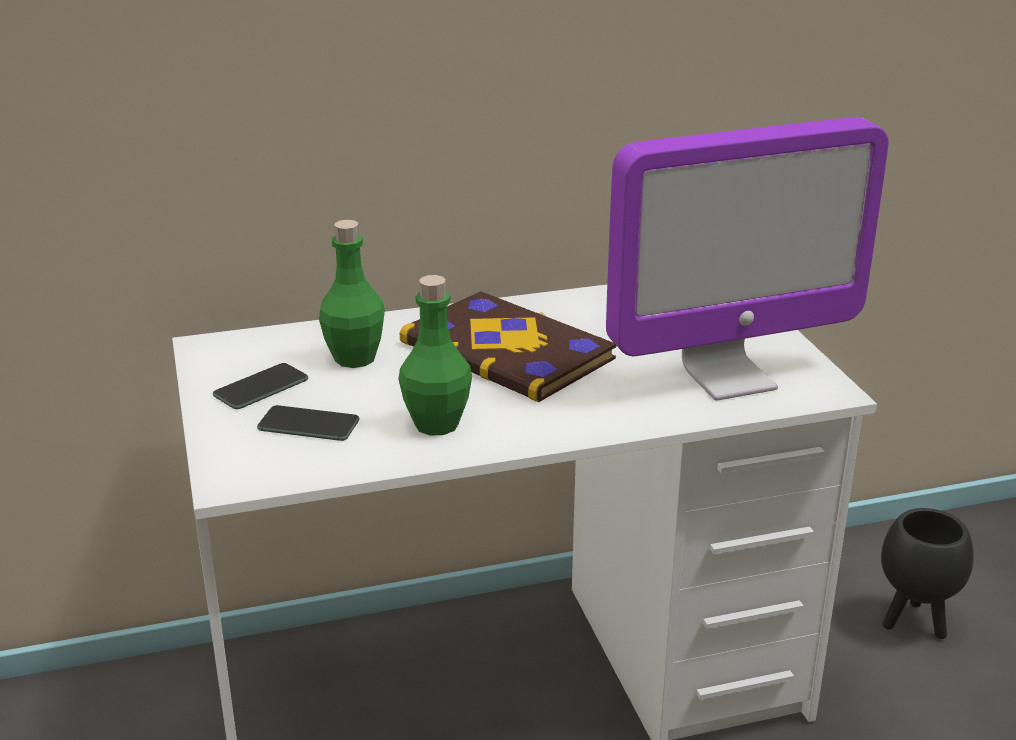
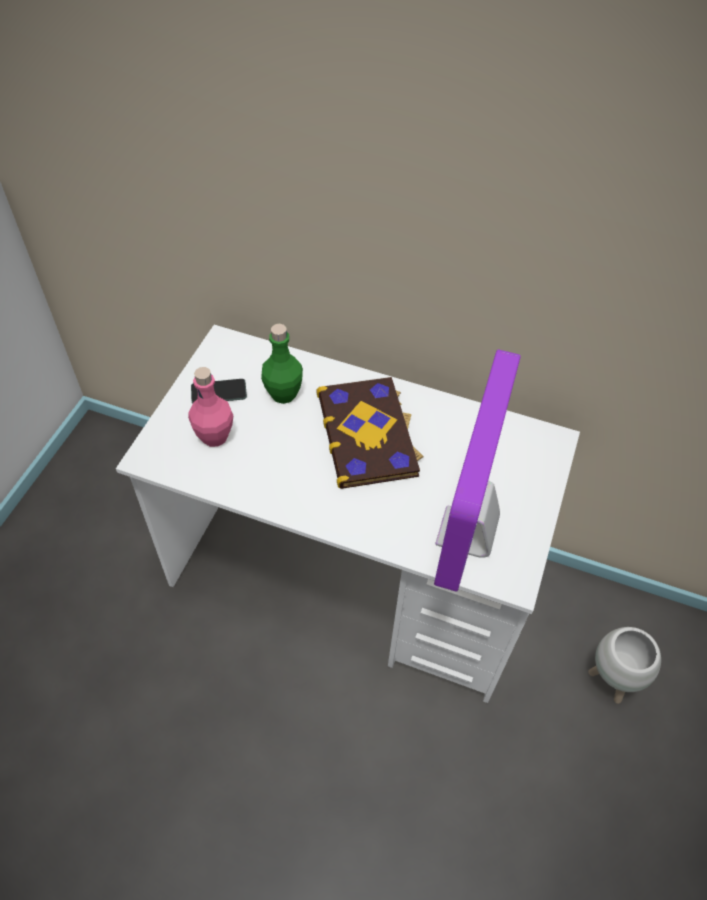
camera: 35 degrees right, 25 degrees up
(308, 425) = (214, 436): phone -> pink bottle
(436, 424) = (274, 474): green bottle -> none
(728, 378) = (466, 533): monitor -> monitor turned 90 degrees clockwise
(913, 623) = (610, 680): black planter -> white planter

